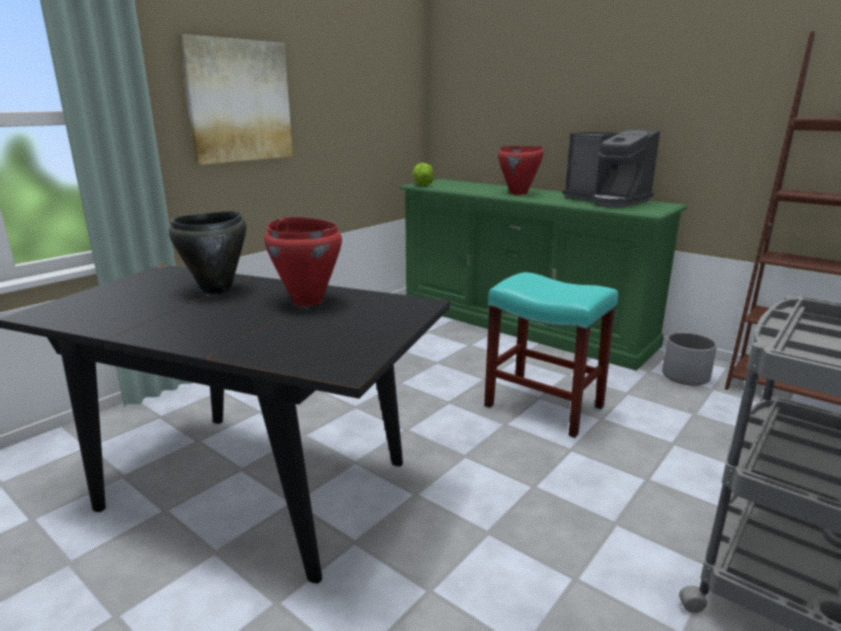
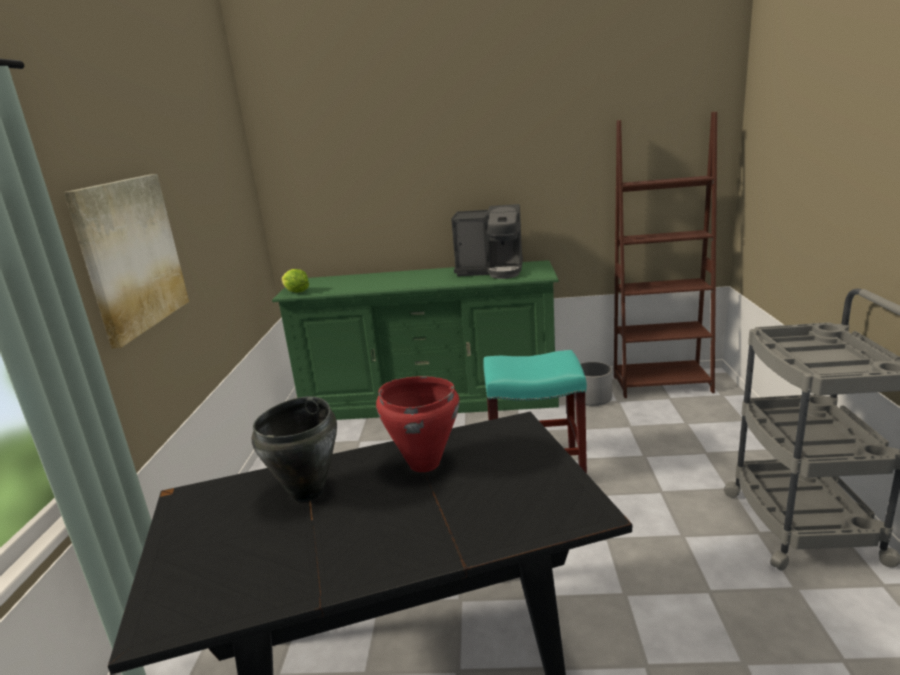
camera: 35 degrees left, 0 degrees up
(518, 193) = (407, 280): red cooking pot -> none

